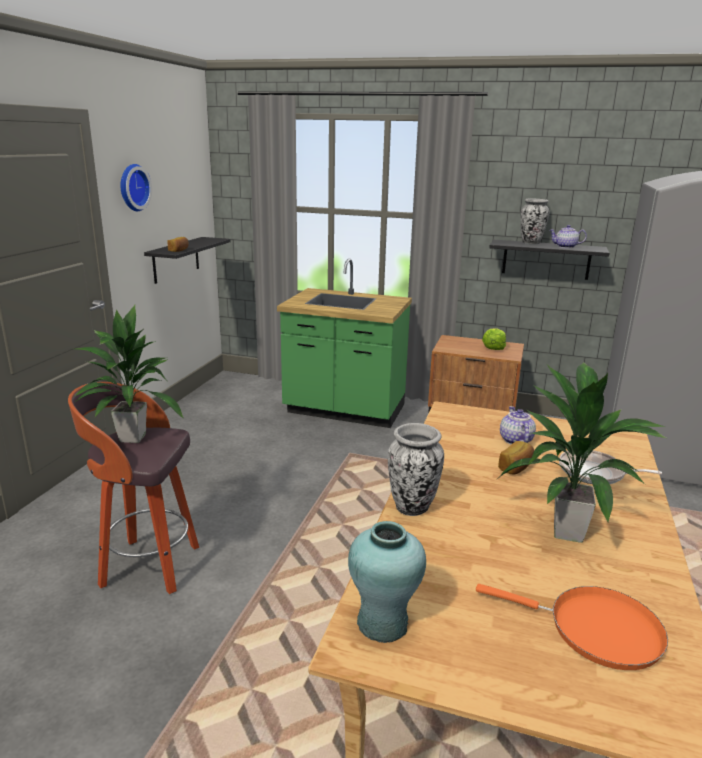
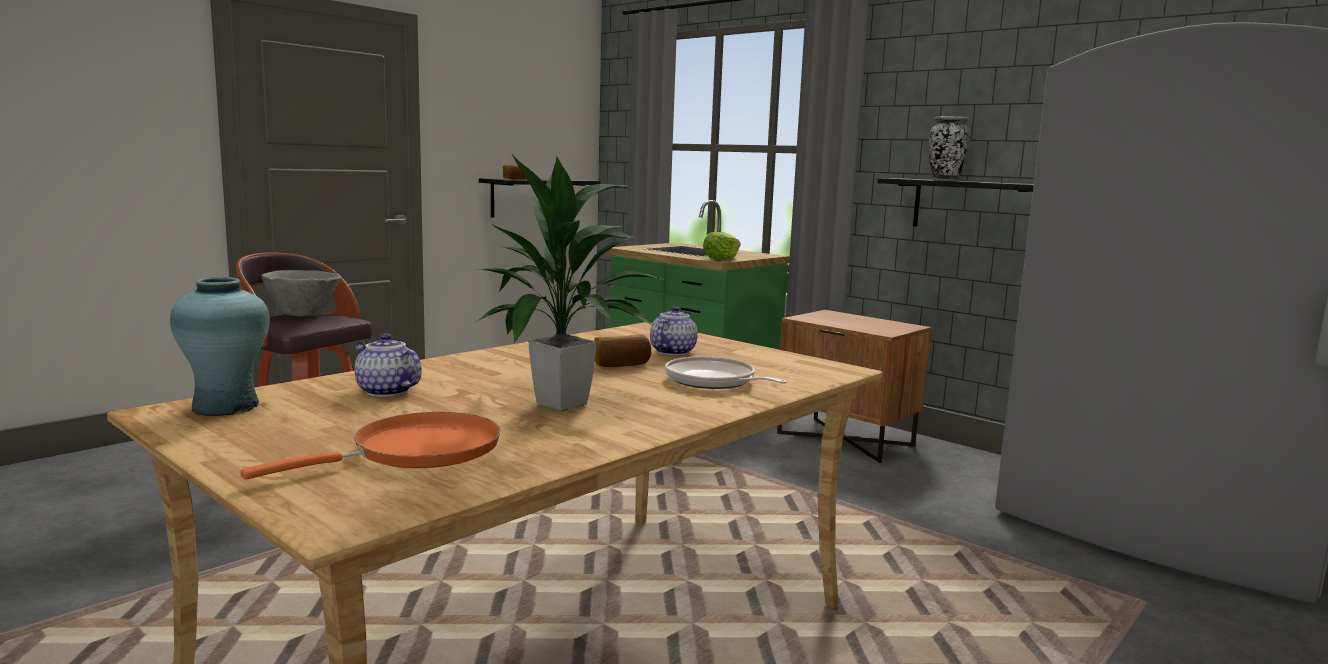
camera: 25 degrees right, 10 degrees down
(131, 438) = (304, 315): potted plant -> grey bowl
(132, 187) = (470, 104): wall clock -> none
(412, 507) = (433, 365): vase -> none
(493, 347) = (876, 324): lettuce -> lettuce (721, 259)
(565, 247) = (986, 182): teapot -> teapot (385, 392)
(596, 630) = (417, 451): orange frying pan -> orange frying pan turned 90 degrees counterclockwise

